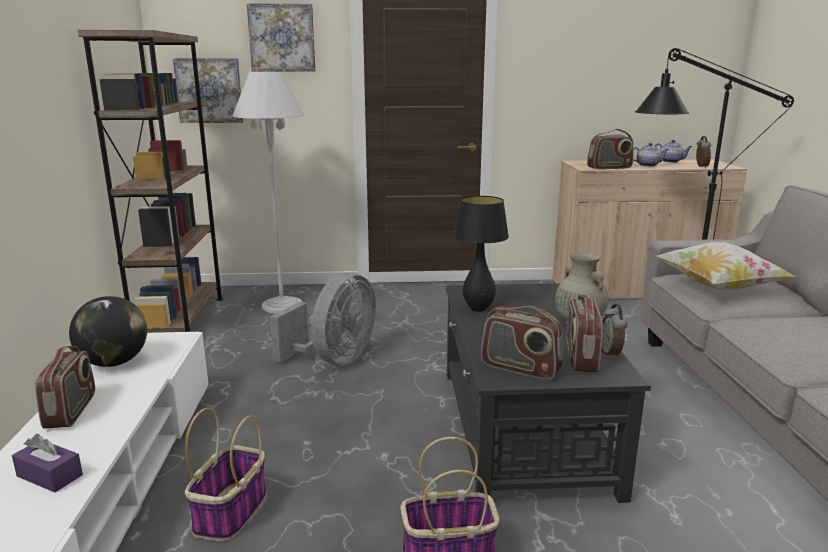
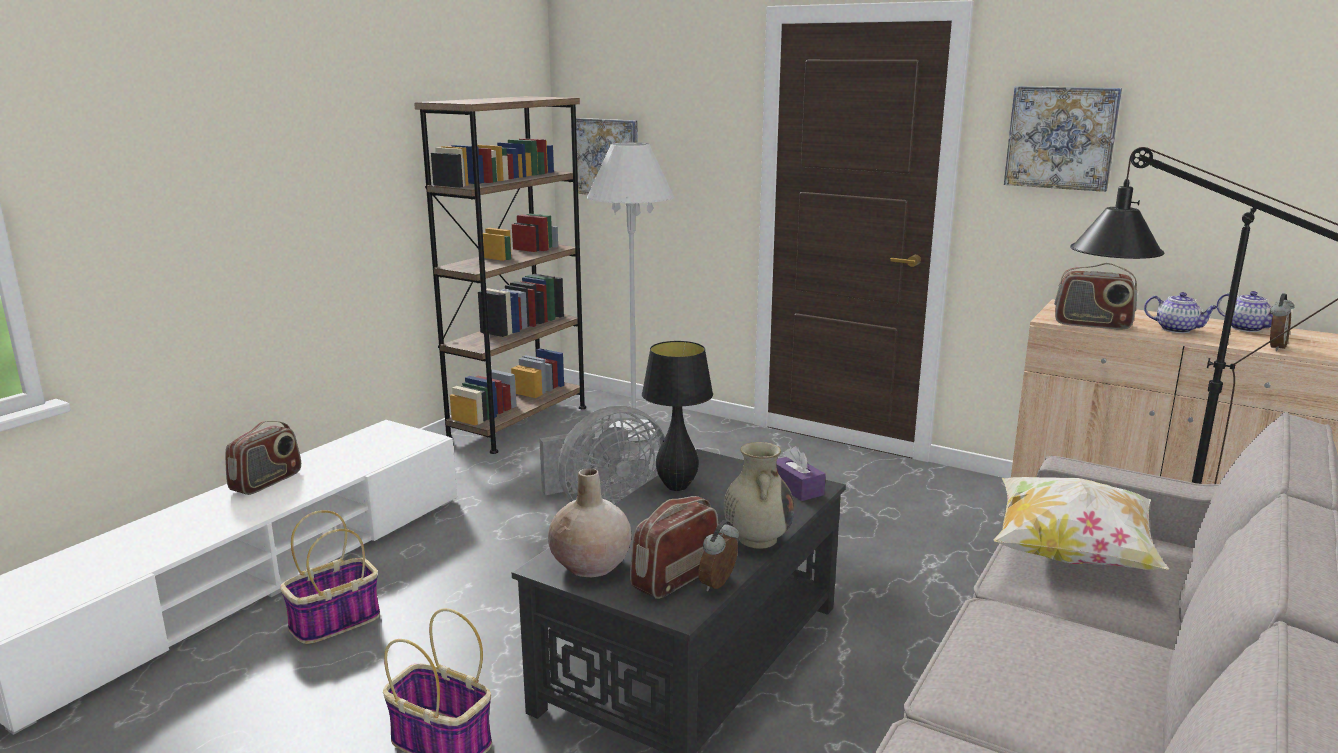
camera: 35 degrees right, 0 degrees up
(49, 476) = (190, 529): purple tissue box -> purple tissue box (796, 488)
(114, 363) = (348, 448): globe -> none
(282, 38) = (685, 97): picture -> picture (1061, 137)
(520, 368) = (591, 565): radio -> beige vase

